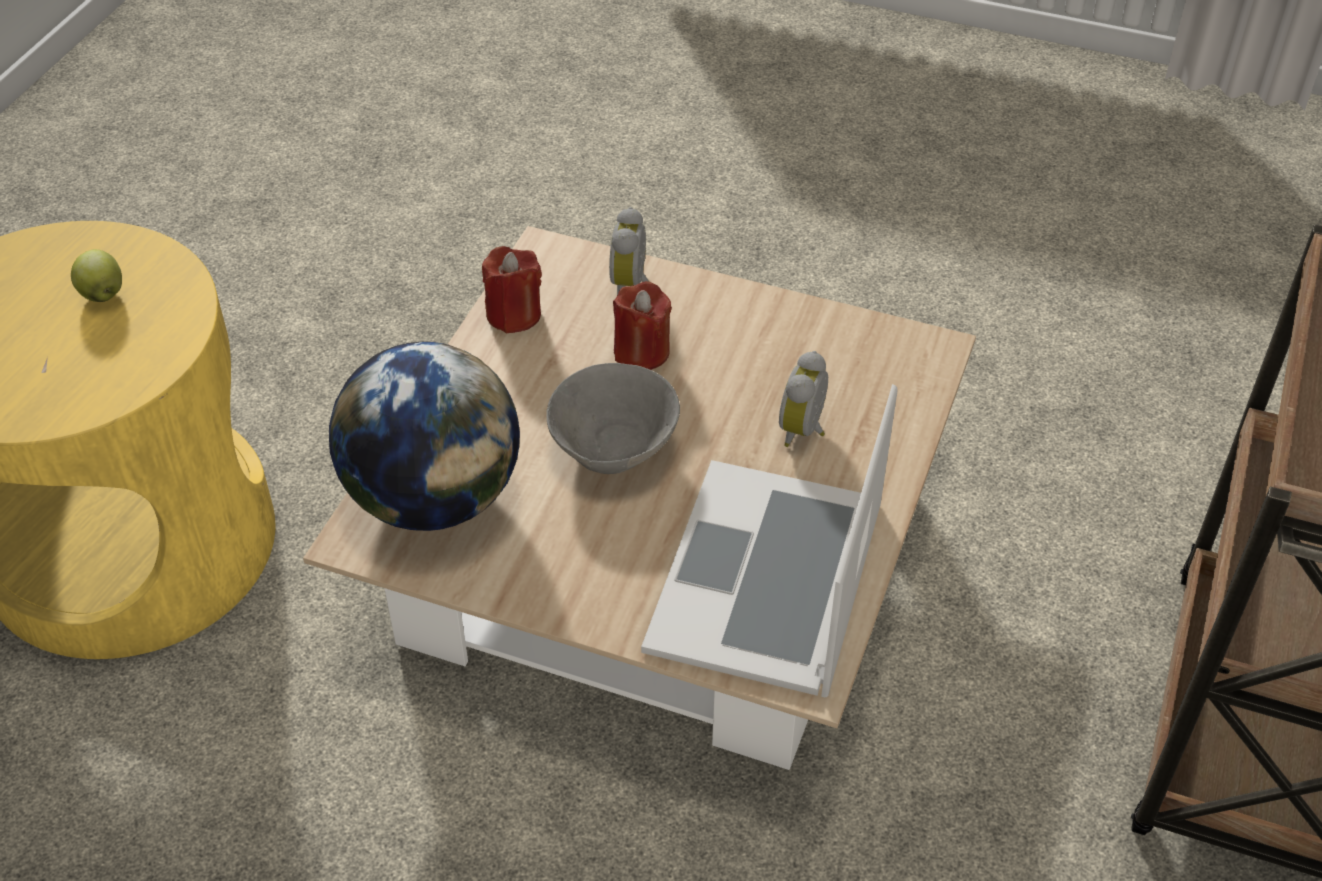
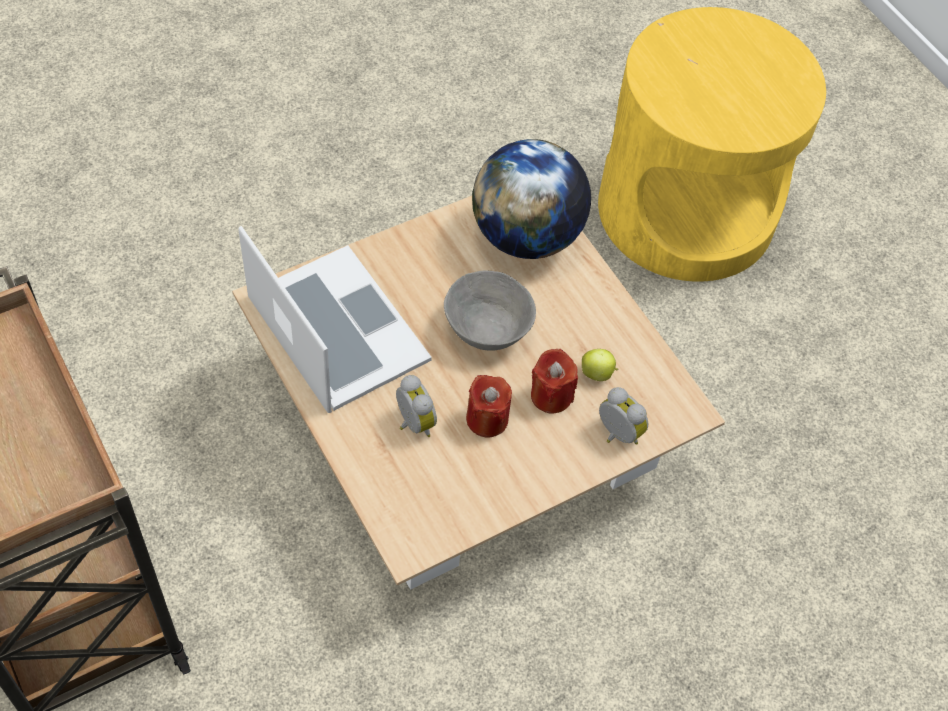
camera: 125 degrees right, 10 degrees up
(102, 294) = (734, 103): apple -> apple (597, 373)
(514, 314) = (641, 358): red candle -> red candle (487, 419)

